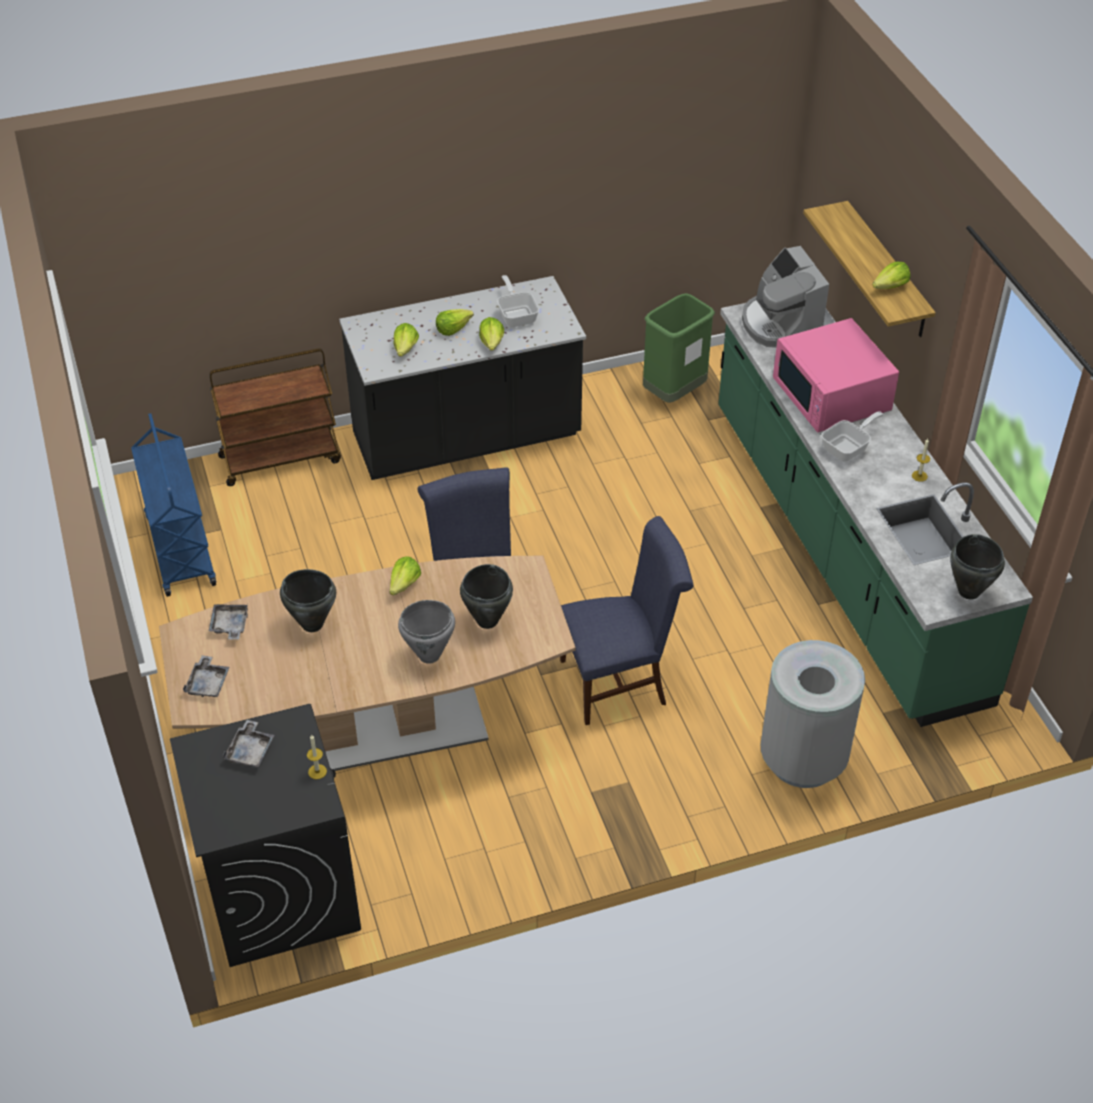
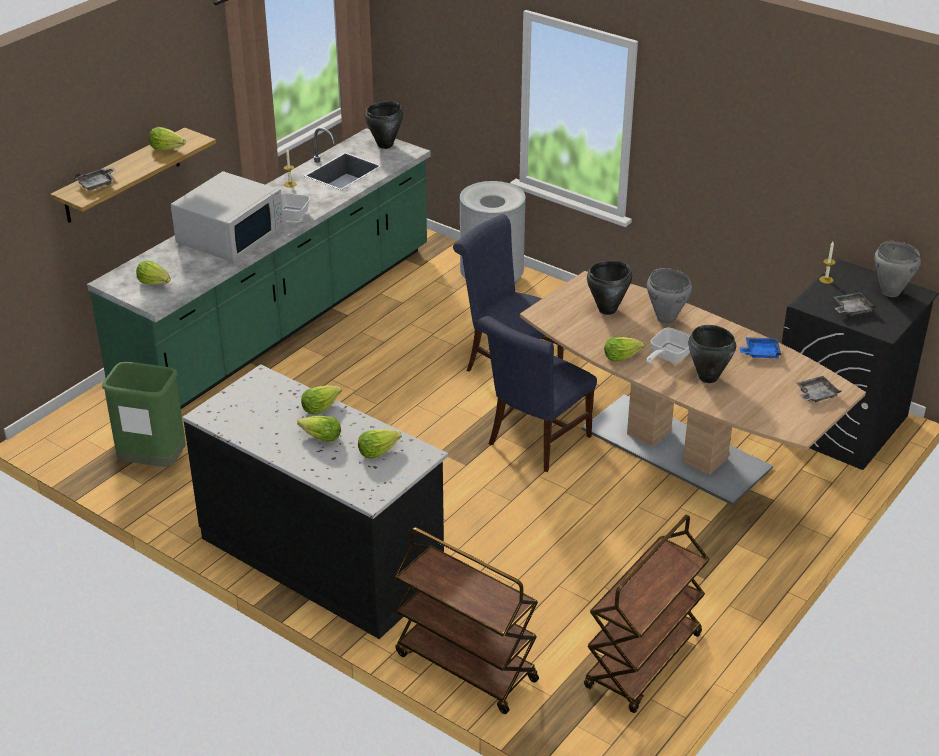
camera: 125 degrees left, 10 degrees down
(180, 549) = (644, 662): blue cart -> brown cart
(229, 625) = (760, 413): grey tray -> grey tray (98, 184)
(240, 810) = (890, 292): none -> grey cooking pot
(305, 689) = (760, 353): none -> blue tray
(517, 315) = (265, 411): frying pan -> frying pan (668, 357)
(780, 324) = (154, 282): coffee machine -> lettuce
(831, 396) = (231, 236): pink microwave -> white microwave

